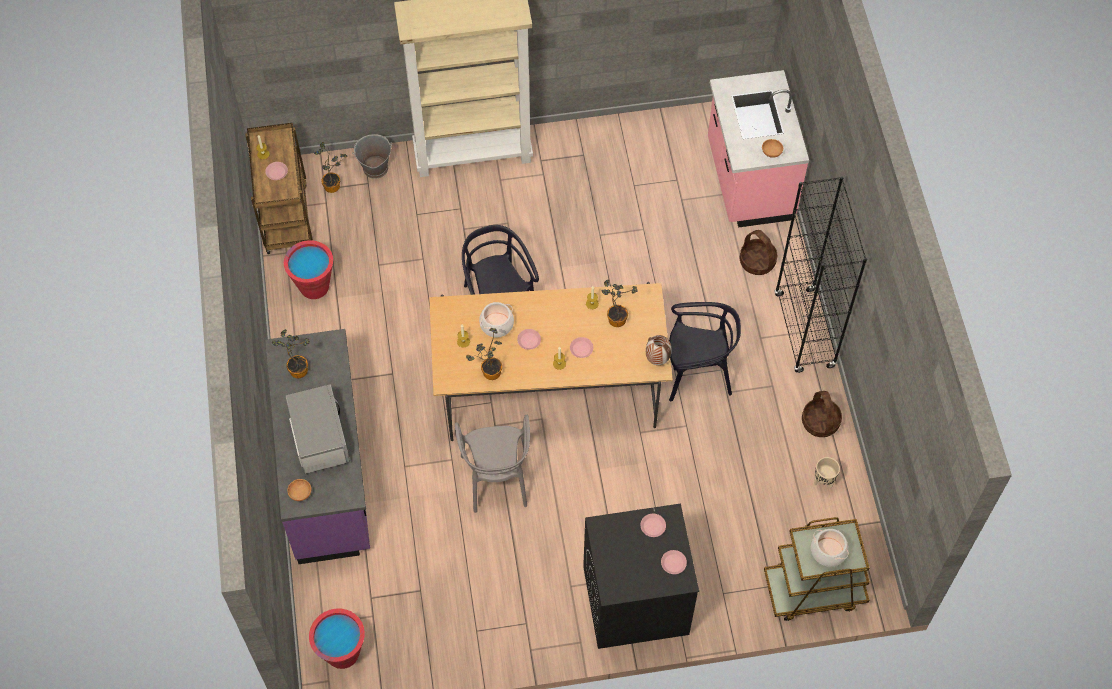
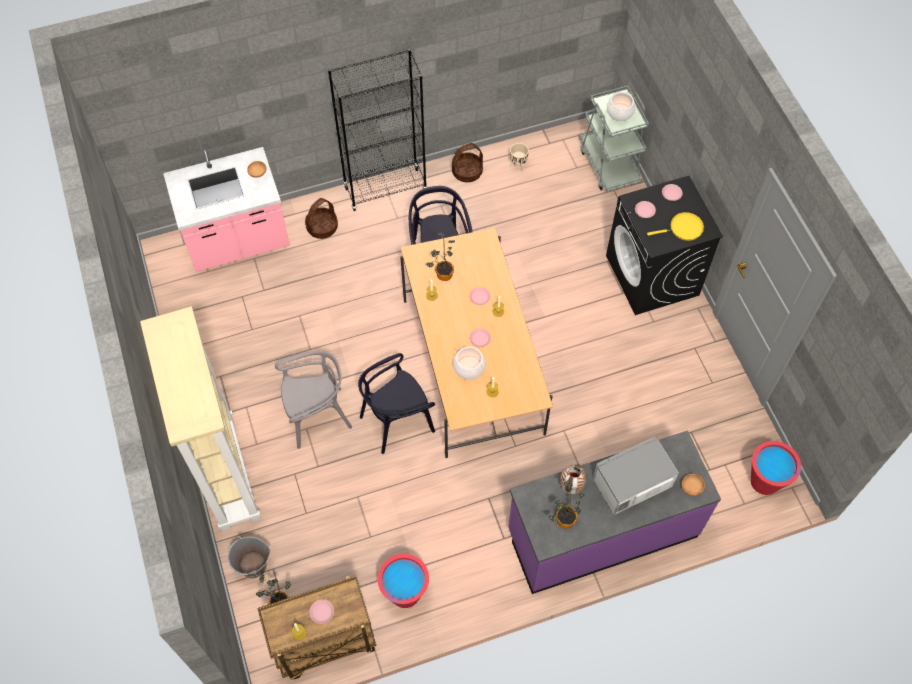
camera: 100 degrees left, 0 degrees up
(489, 372) = (520, 365): potted plant -> none
(496, 479) = (573, 391): grey chair -> grey chair (317, 415)
(619, 563) = (683, 228): none -> yellow frying pan
(657, 360) = (478, 240): vase -> vase (571, 487)
(813, 590) = (609, 164): brown cart -> grey cart

